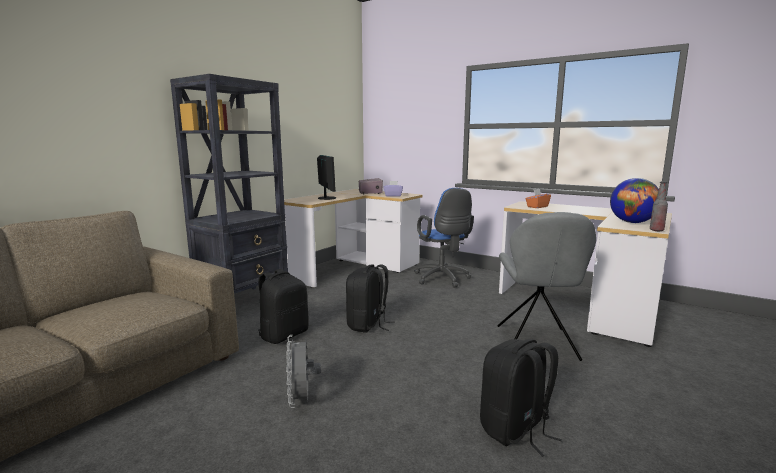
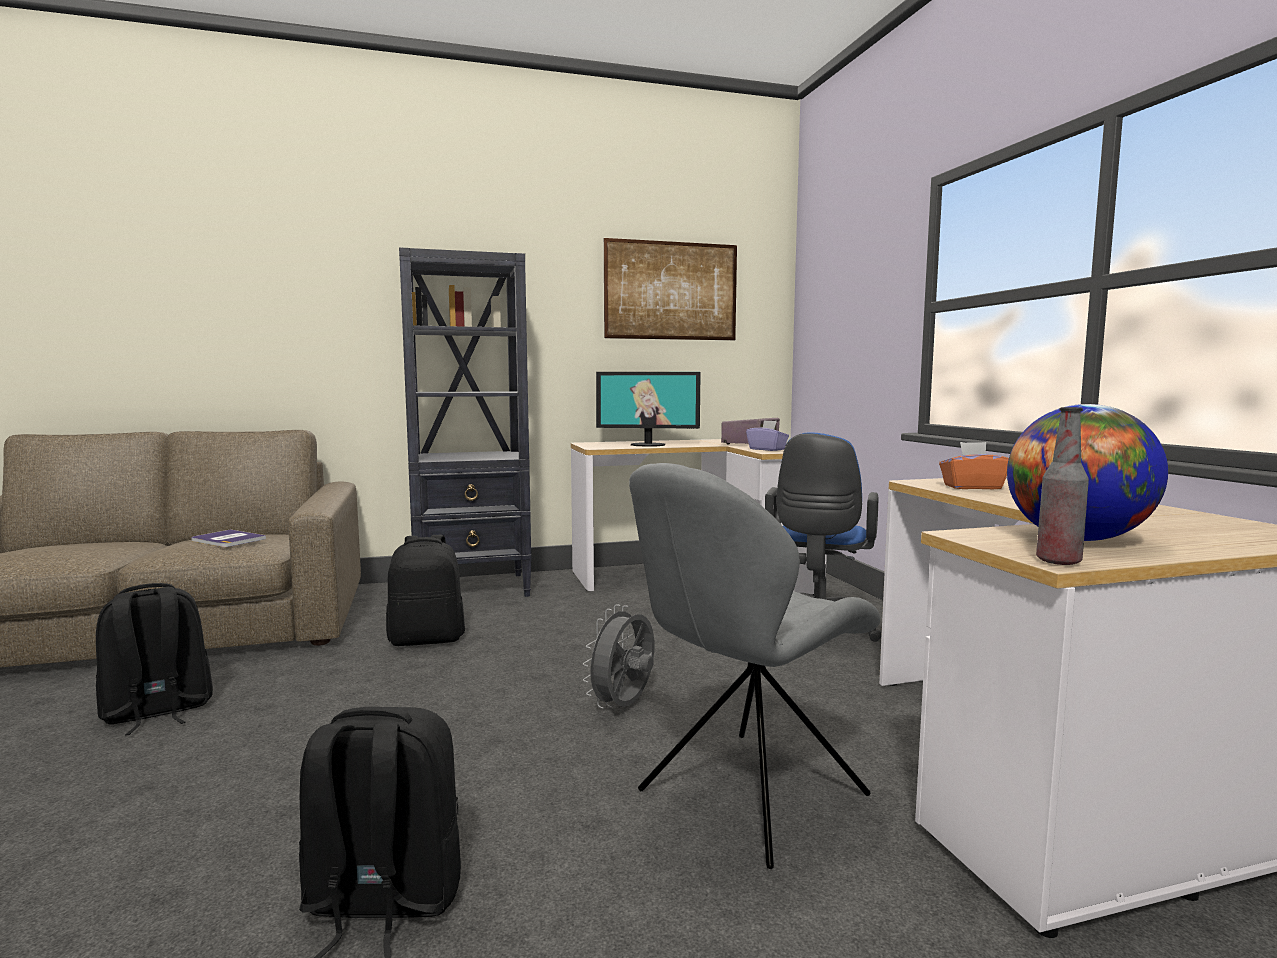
camera: 40 degrees right, 5 degrees down
(140, 303) = (227, 540): none -> book
(302, 400) = (277, 721): grey fan -> grey fan (624, 707)
(314, 106) = (671, 291): none -> picture
(326, 198) = (648, 445): monitor -> monitor turned 75 degrees clockwise
(368, 325) = (544, 661): black backpack -> black backpack (157, 712)

